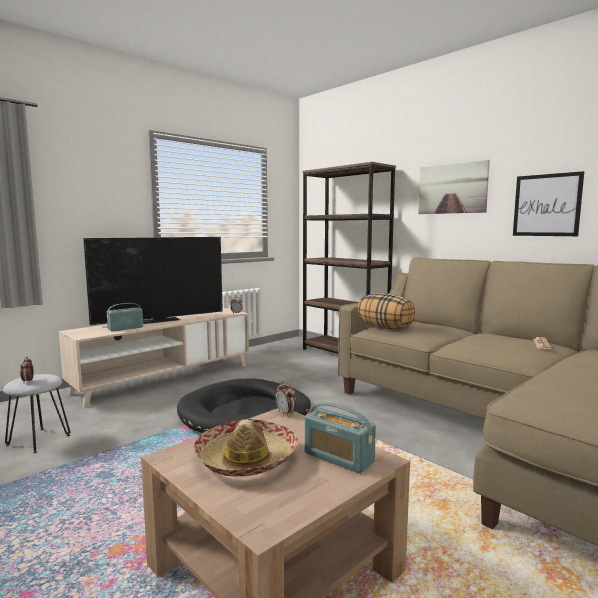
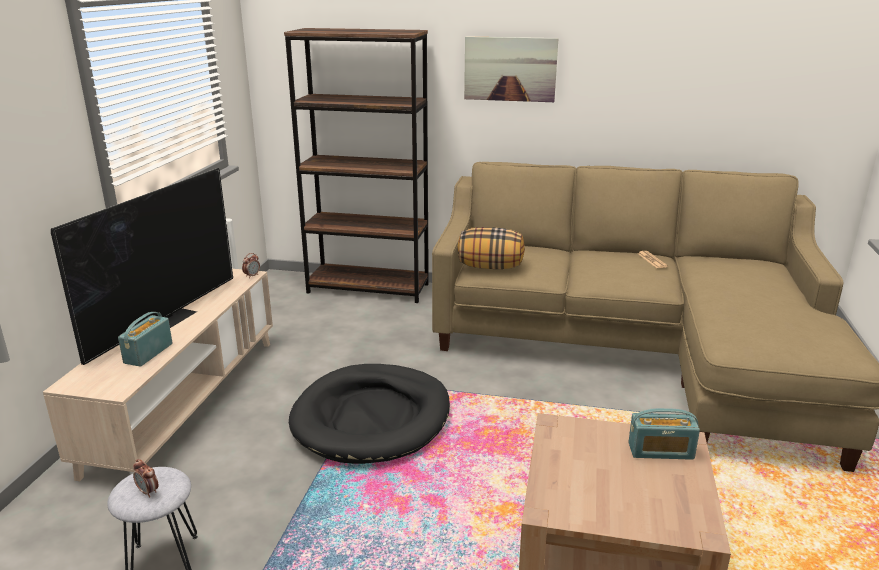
camera: 35 degrees left, 15 degrees up
(246, 458) = (603, 483): hat -> none
(286, 413) = (555, 421): alarm clock -> none
(546, 205) = (623, 98): picture -> none

